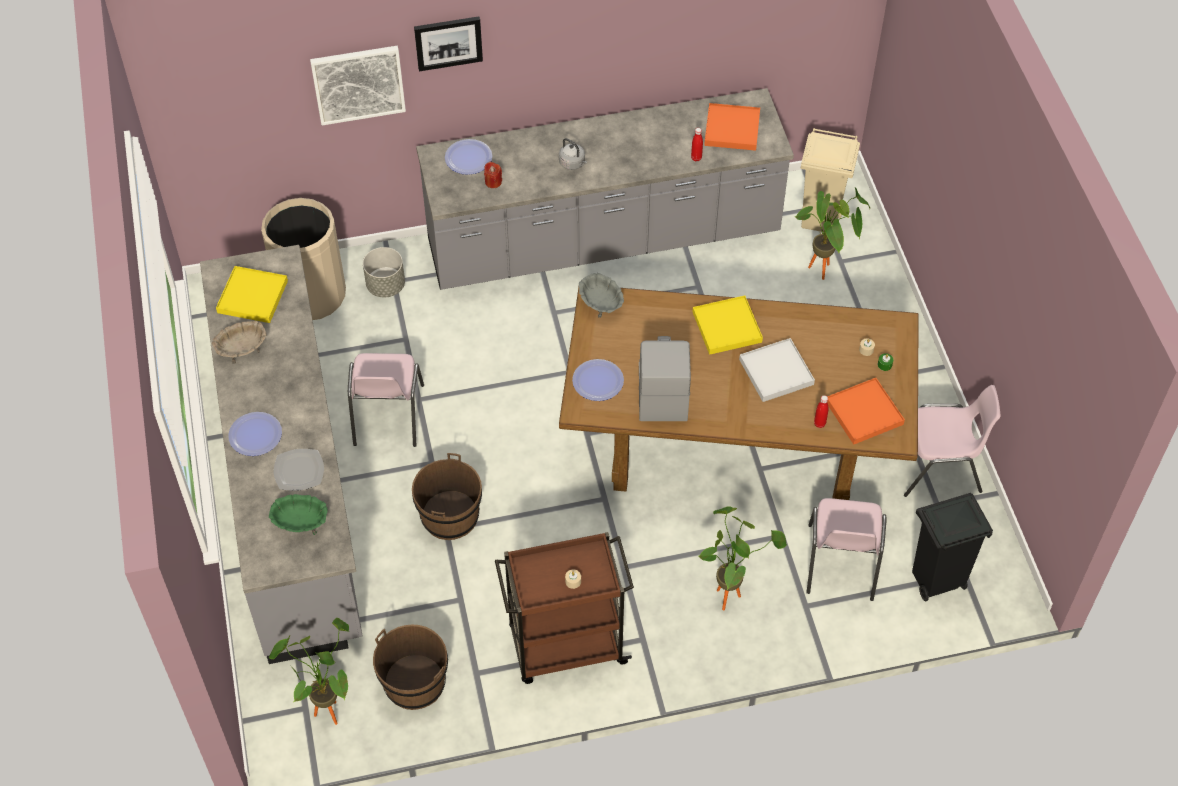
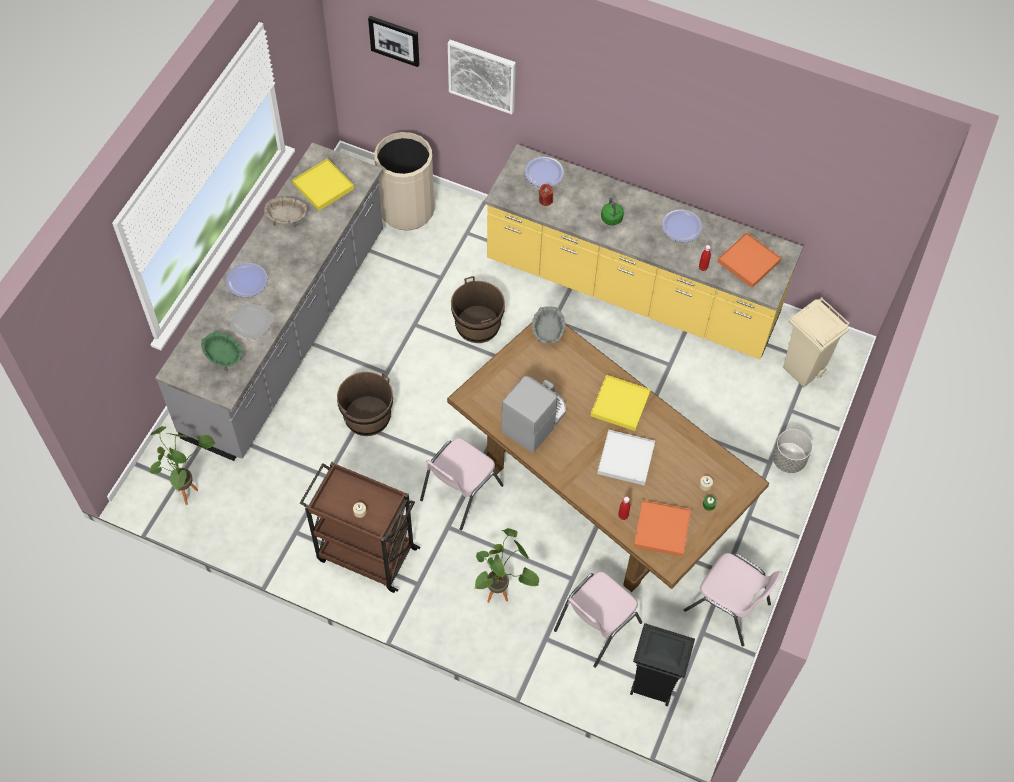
camera: 35 degrees right, 5 degrees up
(386, 286) = (459, 233): grey planter -> grey planter (788, 460)
(387, 416) = (385, 323): pink chair -> pink chair (459, 493)
(414, 683) = (253, 511): brown bucket -> brown bucket (477, 325)
(448, 42) = (554, 79): picture -> picture (394, 40)
(573, 163) = (612, 219): grey kettle -> green kettle
(598, 381) = (498, 385): plate -> plate (681, 226)
(603, 241) = (631, 290): grey counter -> yellow counter
(825, 273) = (771, 412): potted plant -> none

